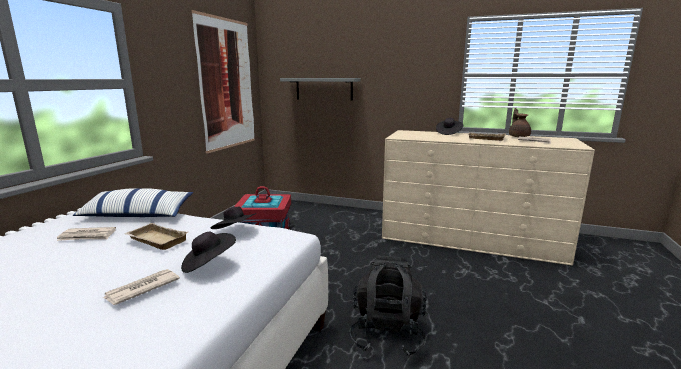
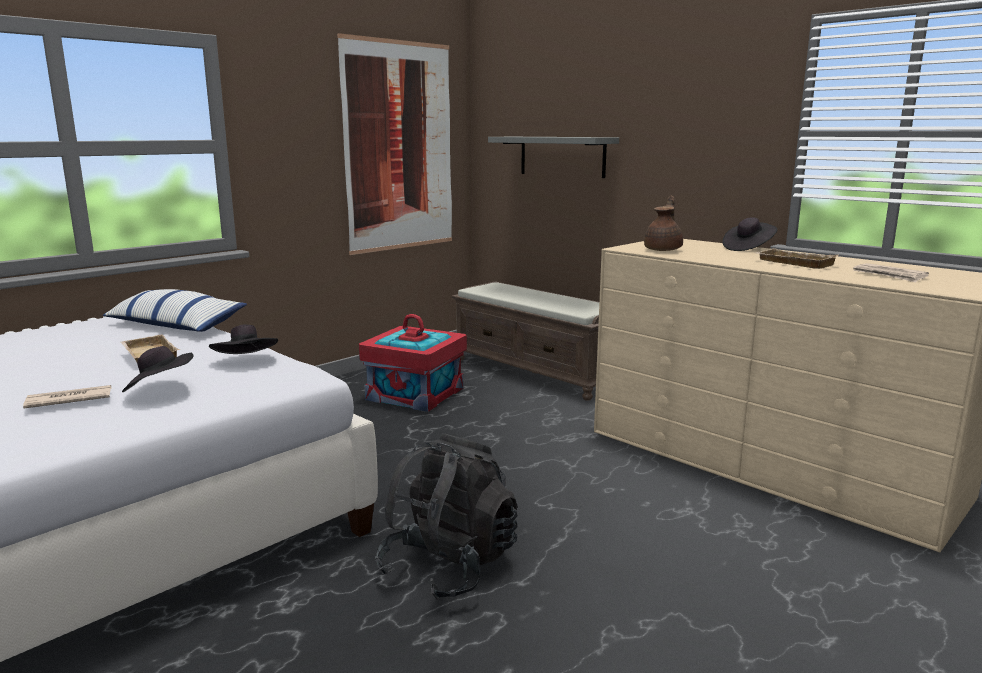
camera: 25 degrees right, 0 degrees up
(88, 236) = (97, 341): newspaper -> none
(320, 210) = (537, 371): none -> brown bench
(518, 136) = (884, 264): brown teapot -> brown teapot (664, 249)

